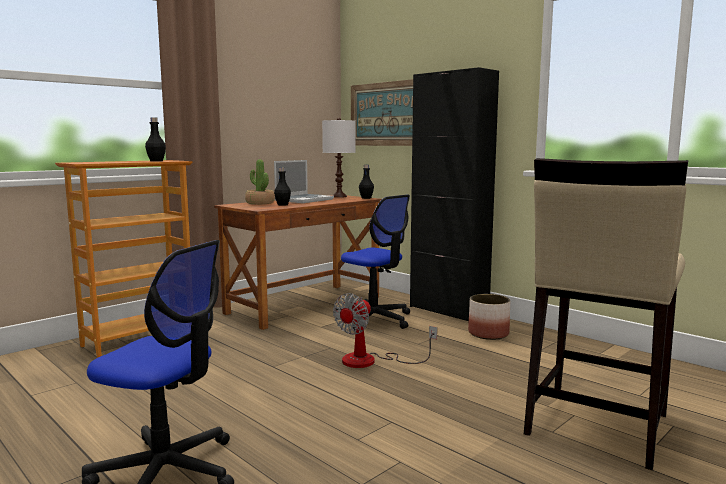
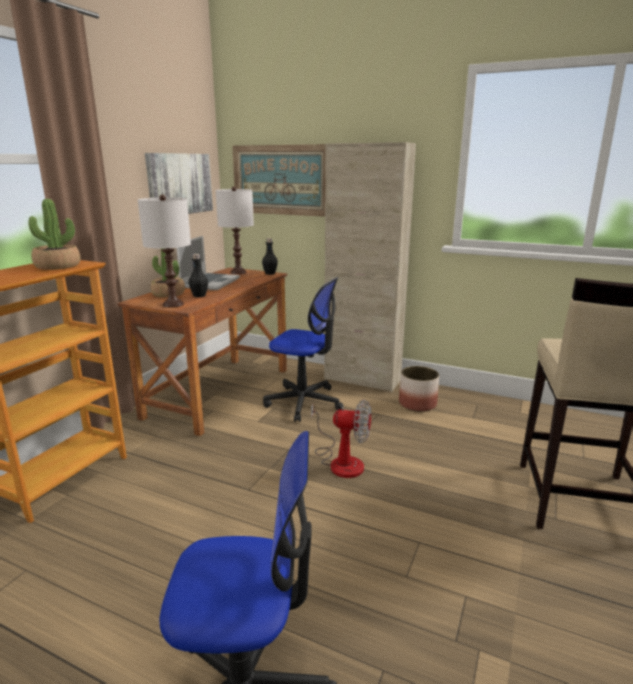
camera: 20 degrees left, 10 degrees up
(156, 161) = (57, 266): black bottle -> potted plant
(254, 207) = (173, 304): none -> white table lamp
(295, 116) = (179, 184): none -> picture
(371, 361) = (341, 461): fan -> fan turned 90 degrees counterclockwise
(448, 311) = (362, 379): black cabinet -> beige cabinet

